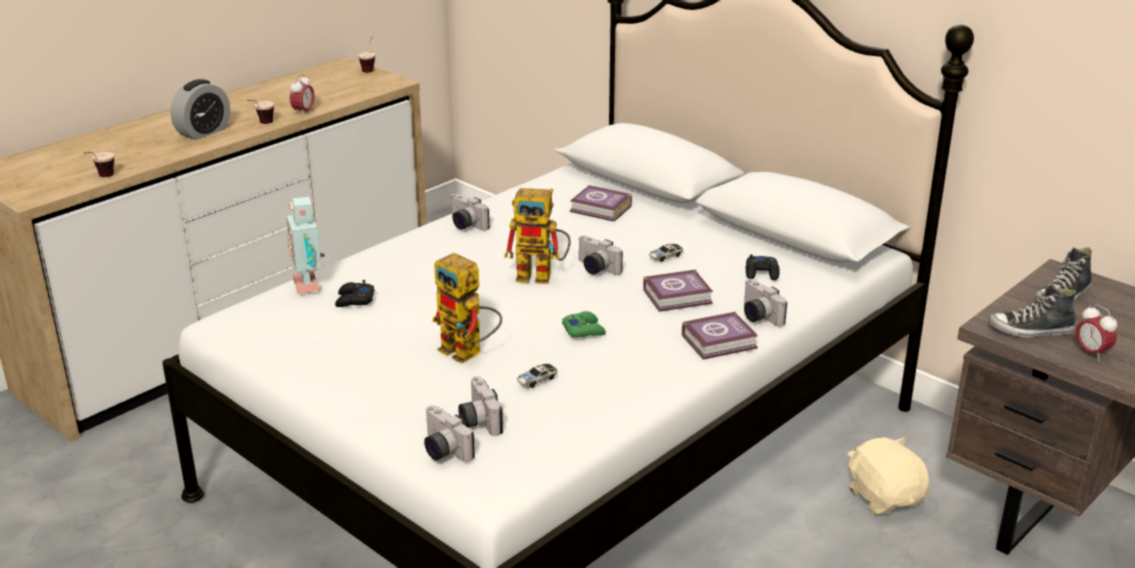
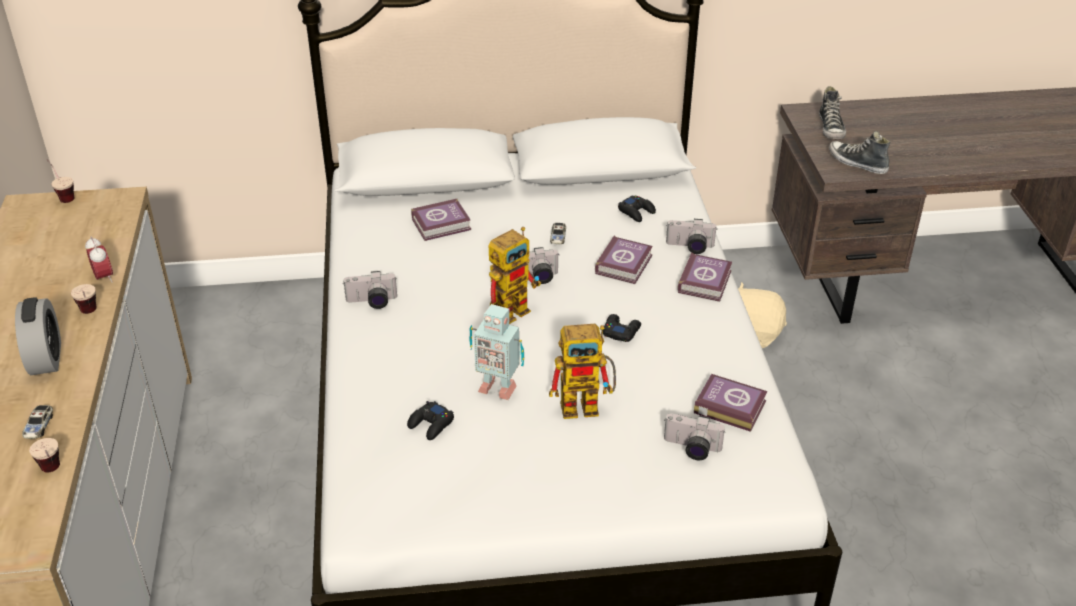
camera: 50 degrees left, 10 degrees up
(309, 285) = (364, 439): toy robot -> toy robot (497, 387)
(442, 450) = (714, 487): camera -> none
(537, 380) = (666, 390): toy car -> toy car (39, 427)
(560, 417) = (728, 406): none -> book
(584, 330) = (621, 331): green game controller -> black game controller
(1030, 331) = (857, 163): shoe -> shoe turned 90 degrees clockwise
(1091, 353) = (903, 160): alarm clock -> none

